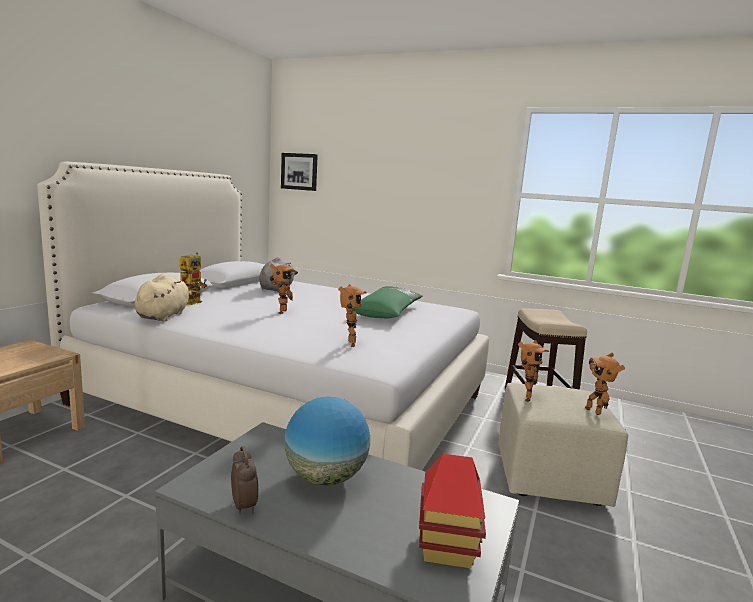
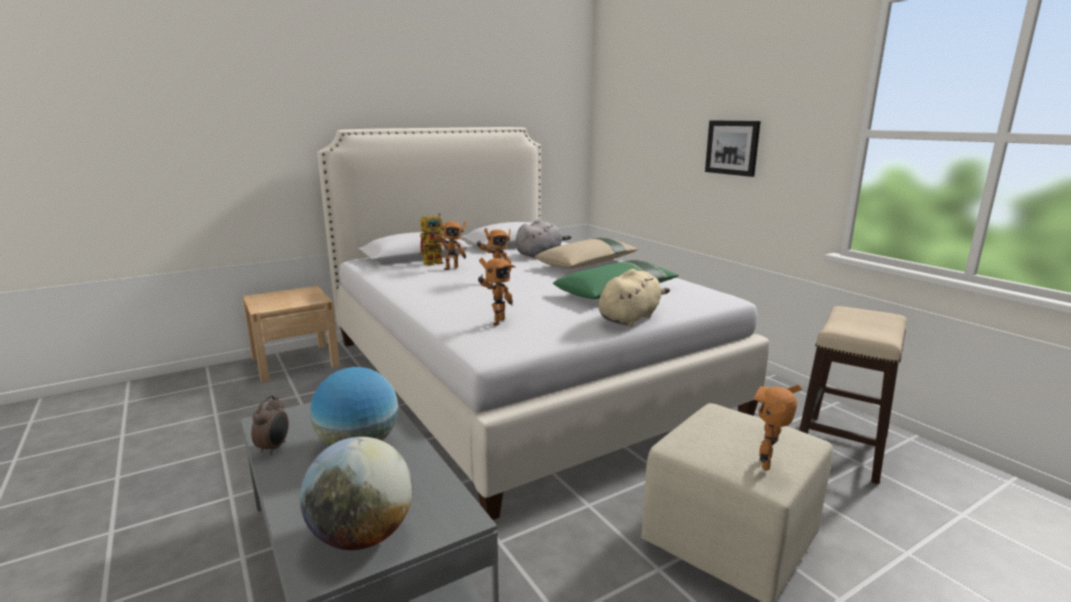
camera: 35 degrees right, 5 degrees up
(164, 316) = (390, 274): beige plush toy -> beige plush toy (630, 318)
(299, 171) = (615, 116): picture -> picture (732, 147)
(328, 293) = (588, 263): none -> beige pillow
(446, 546) = (362, 536): toy house -> globe
(525, 397) = (691, 424): toy robot -> toy robot (450, 268)

